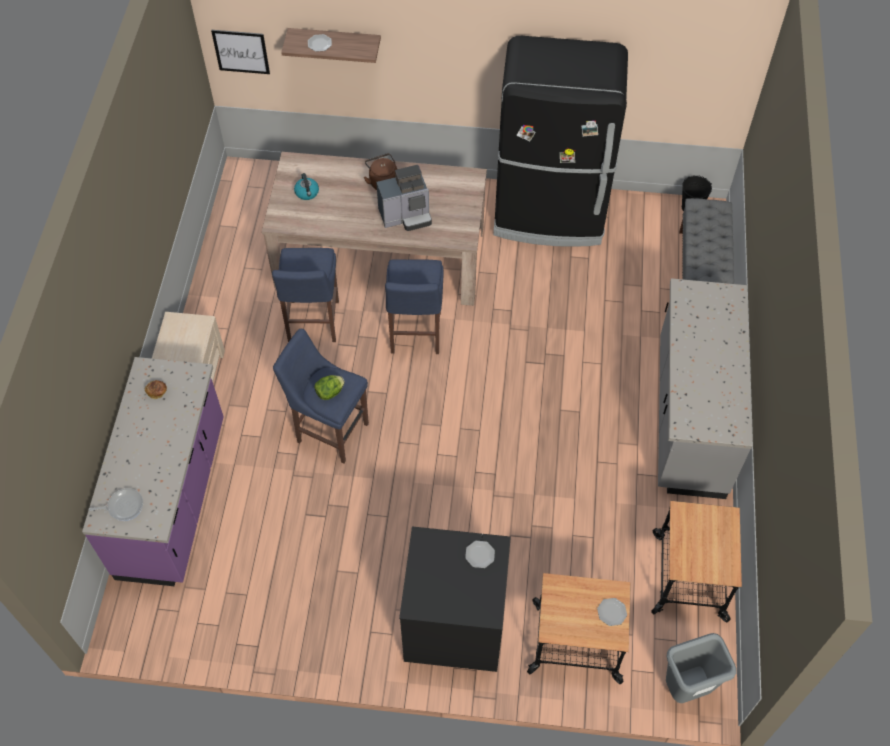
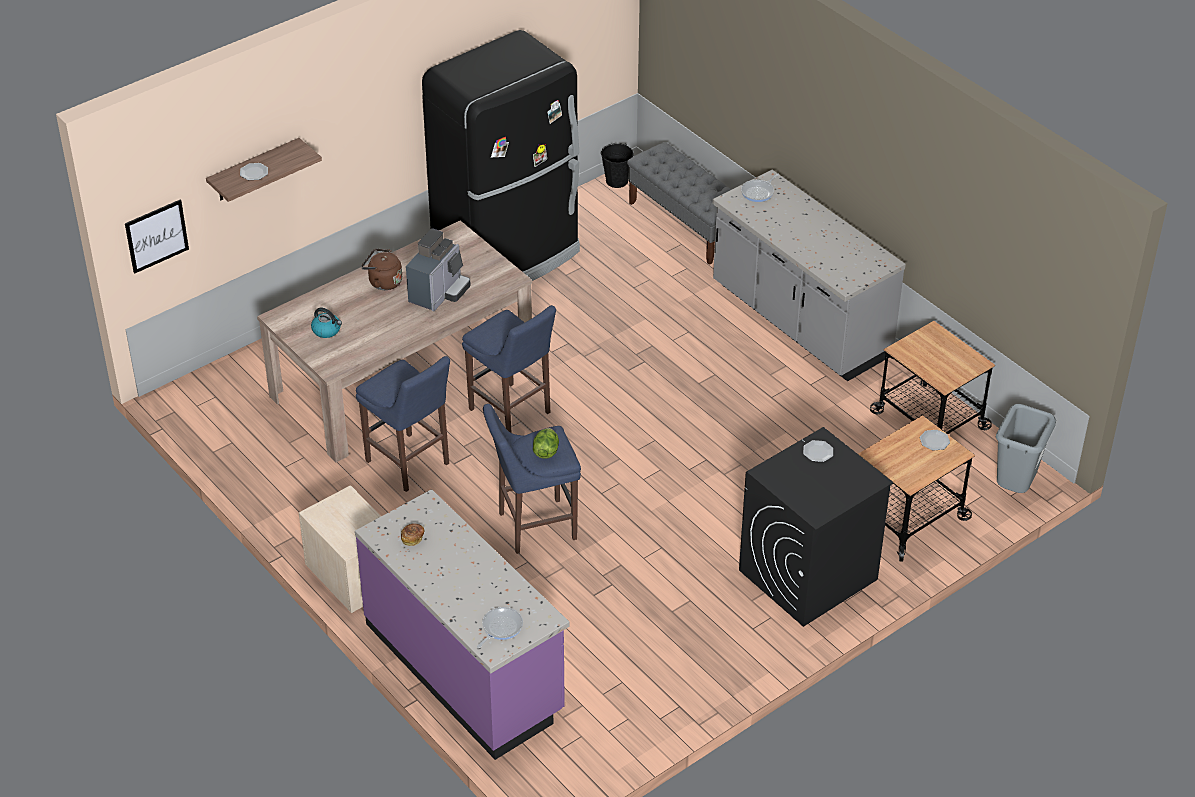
camera: 45 degrees left, 15 degrees down
(712, 297) = (759, 192): none -> frying pan

